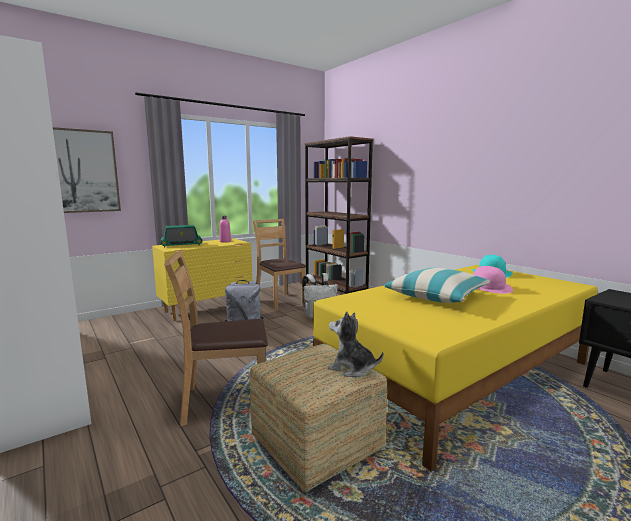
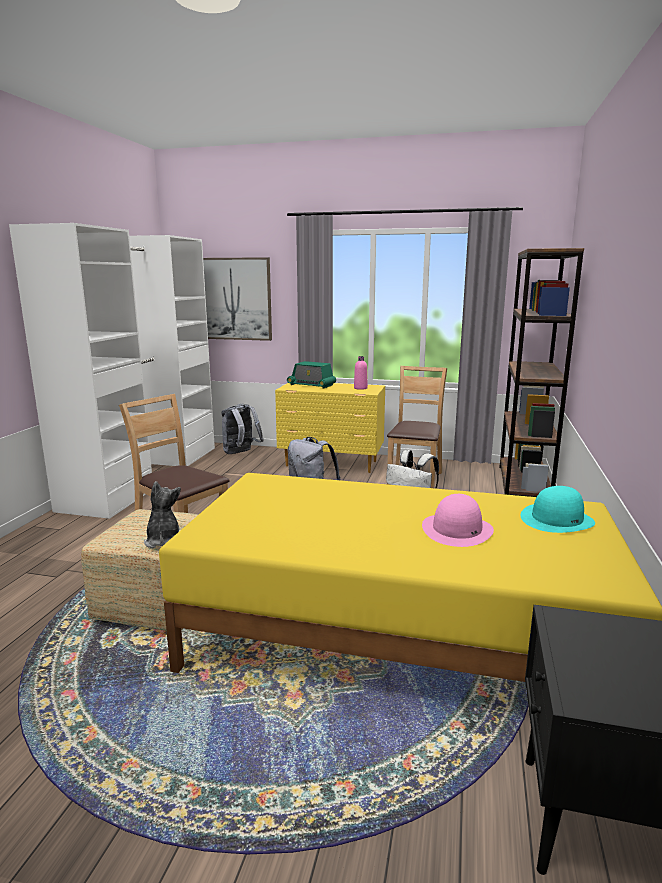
camera: 50 degrees right, 5 degrees up
(107, 325) = (240, 453): none -> grey backpack
(436, 296) = (352, 512): pillow -> none

